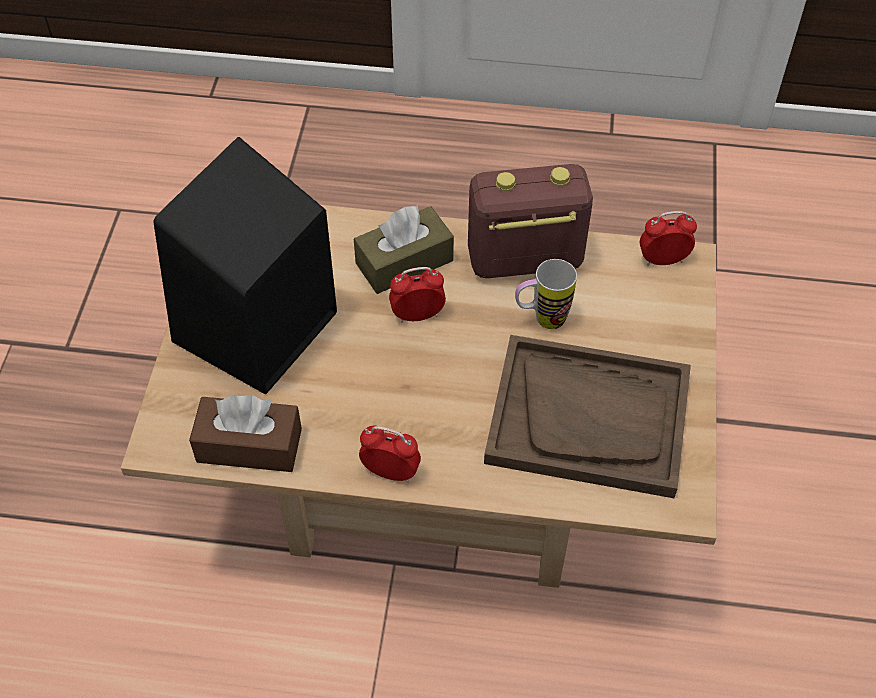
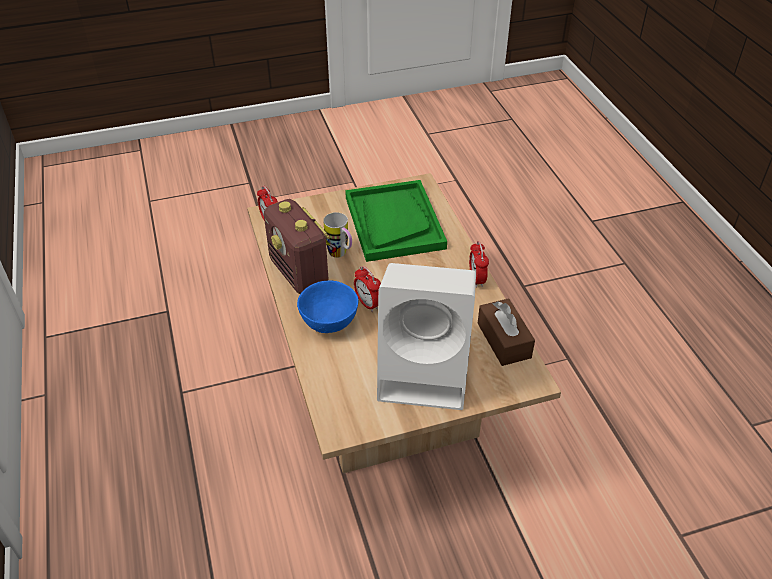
camera: 115 degrees left, 10 degrees down
(254, 331) = (427, 373): black speaker -> white speaker
(404, 262) = (330, 324): brown tissue box -> blue bowl
(589, 418) = (394, 222): brown tray -> green tray

